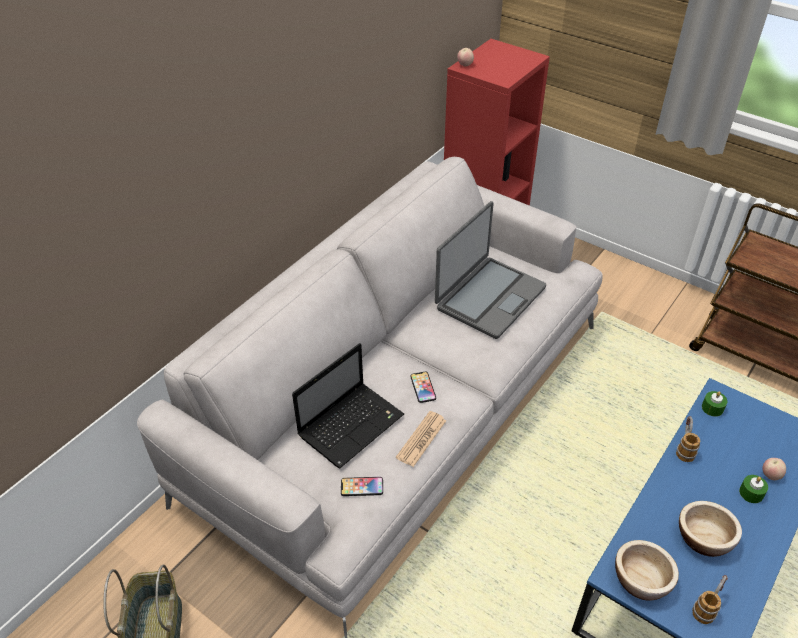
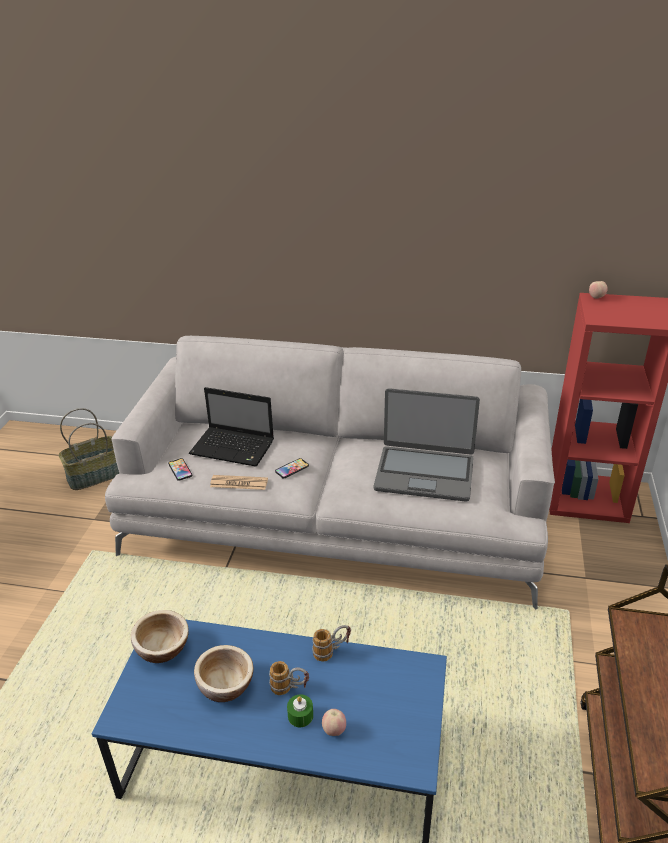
camera: 65 degrees right, 10 degrees down
(707, 606) = (150, 700): mug -> mug (290, 688)
(712, 408) = (401, 665): green candle -> none

